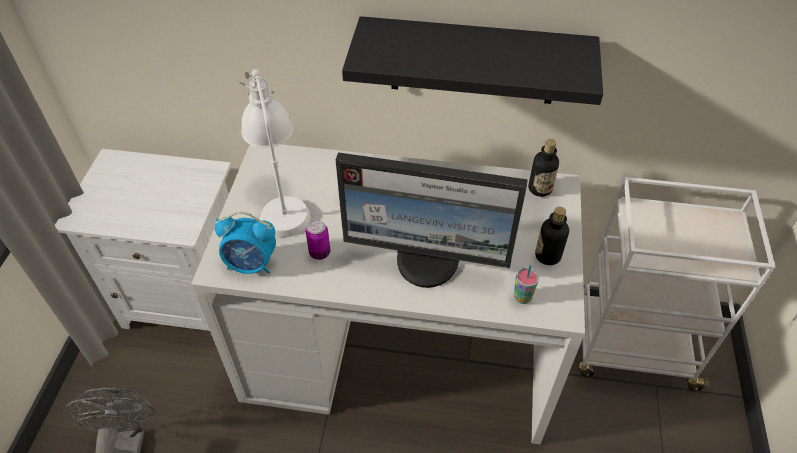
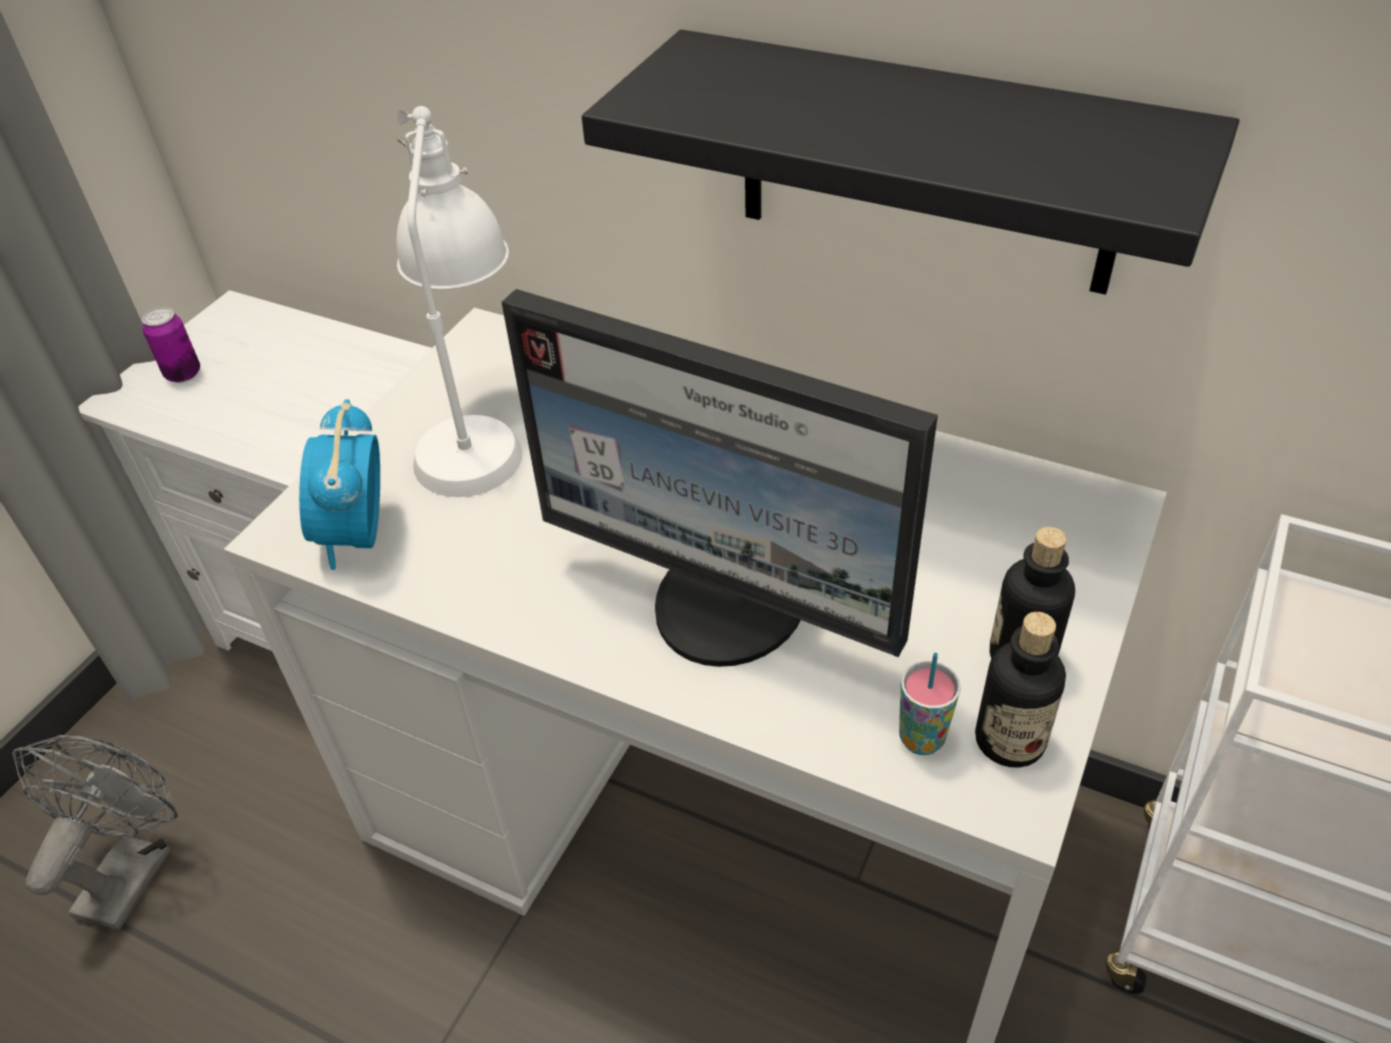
camera: 20 degrees right, 5 degrees down
(252, 264) = (357, 536): alarm clock -> alarm clock turned 60 degrees clockwise
(320, 253) = (503, 541): can -> can (183, 374)
(540, 188) = (1055, 503): bottle -> bottle (1009, 740)

